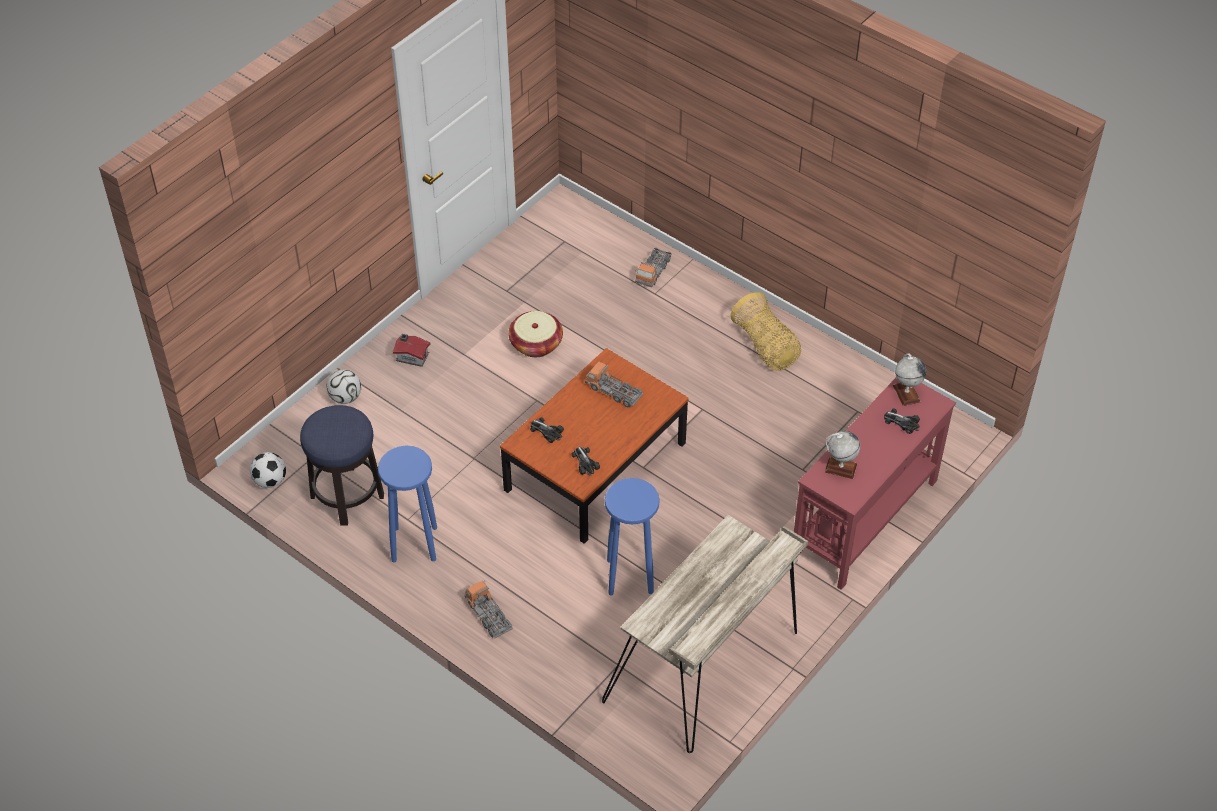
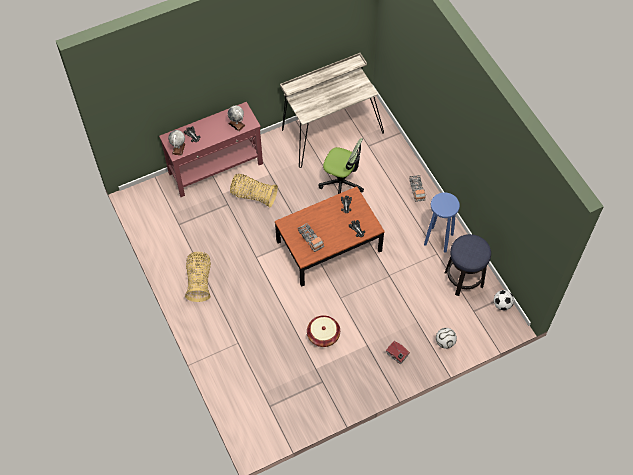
camera: 155 degrees left, 10 degrees up
(630, 575) = (341, 183): blue stool -> office chair
(653, 271) = (229, 360): toy truck -> none
(769, 498) = (253, 195): none -> basket

